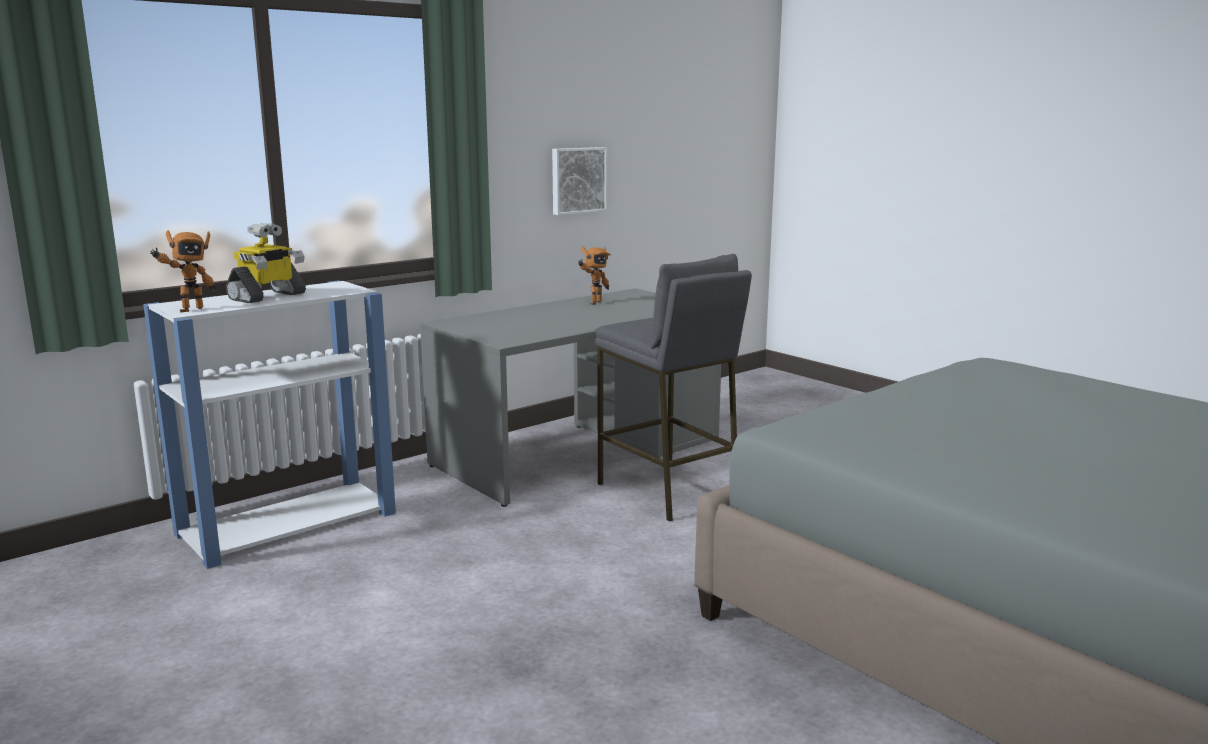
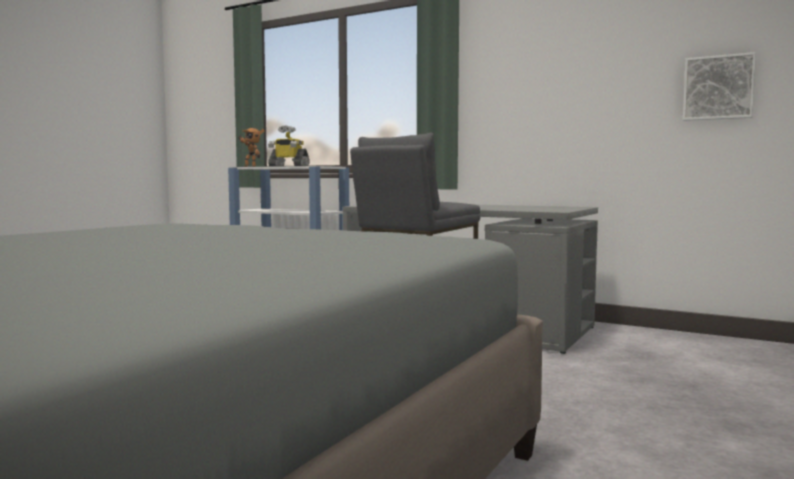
camera: 70 degrees right, 10 degrees down
(577, 180) = (560, 109): picture -> picture (718, 88)
(593, 303) = (514, 206): toy robot -> none

